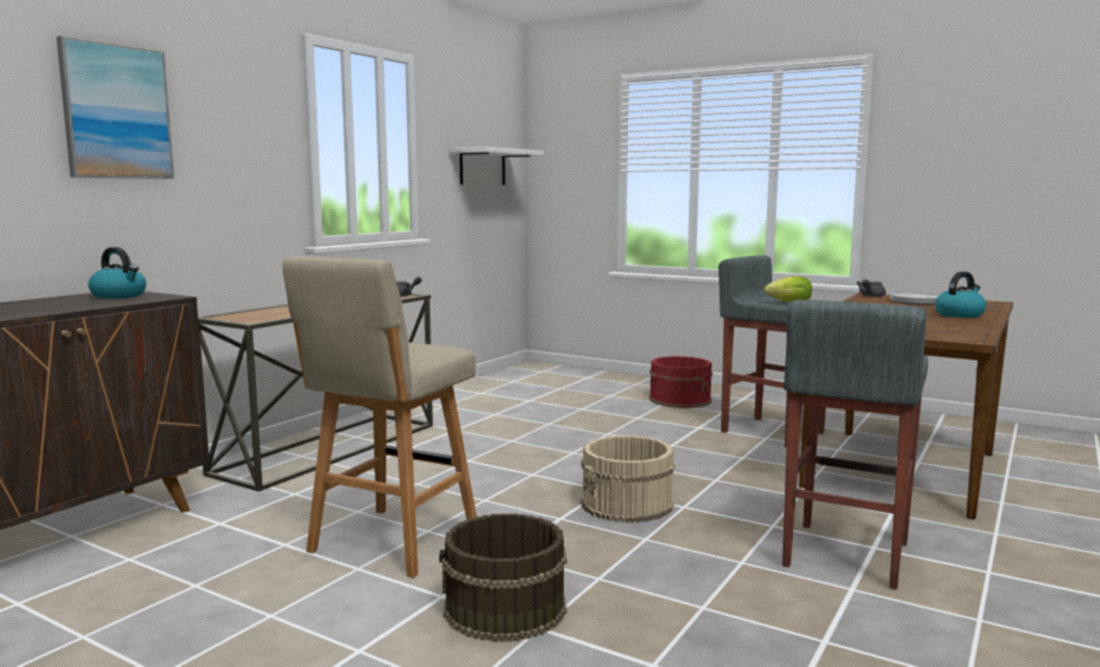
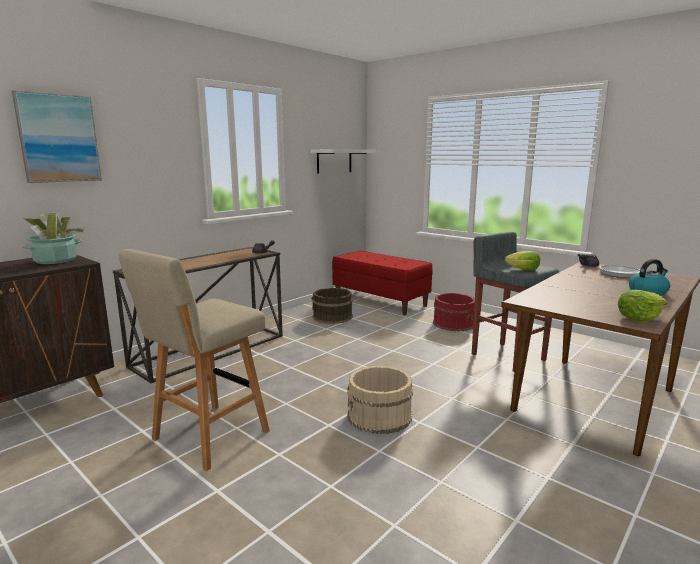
camera: 10 degrees right, 5 degrees up
(119, 296) = (55, 260): kettle -> potted plant
(505, 610) = (252, 509): brown bucket -> brown bucket (332, 317)
(559, 379) = (380, 301): none -> red bench
(844, 555) = (522, 483): grey stool -> none
(963, 334) = (639, 318): none -> lettuce

